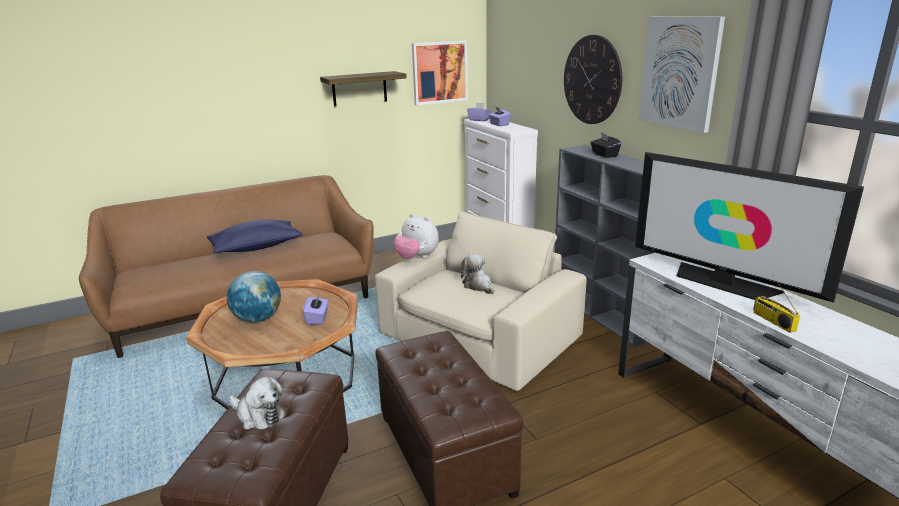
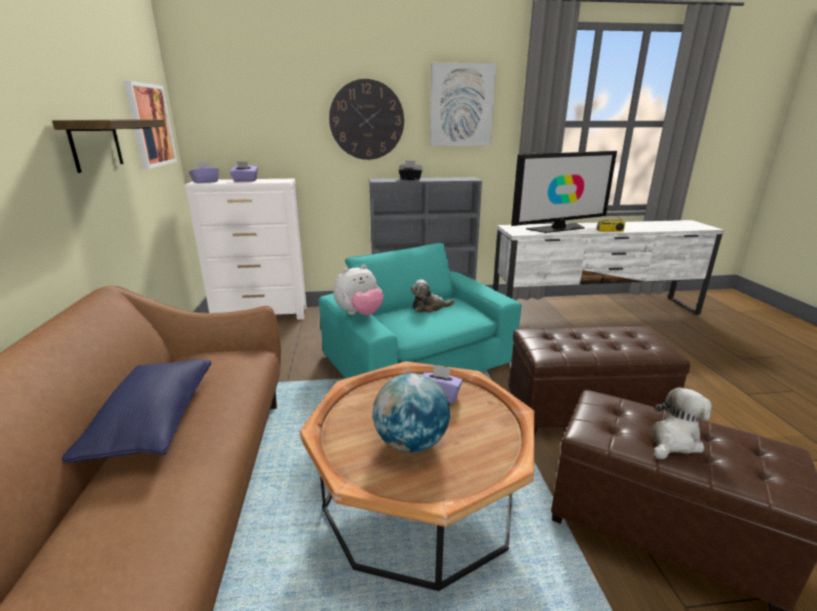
camera: 70 degrees left, 0 degrees up
(478, 337) = (419, 360): beige armchair -> turquoise armchair

